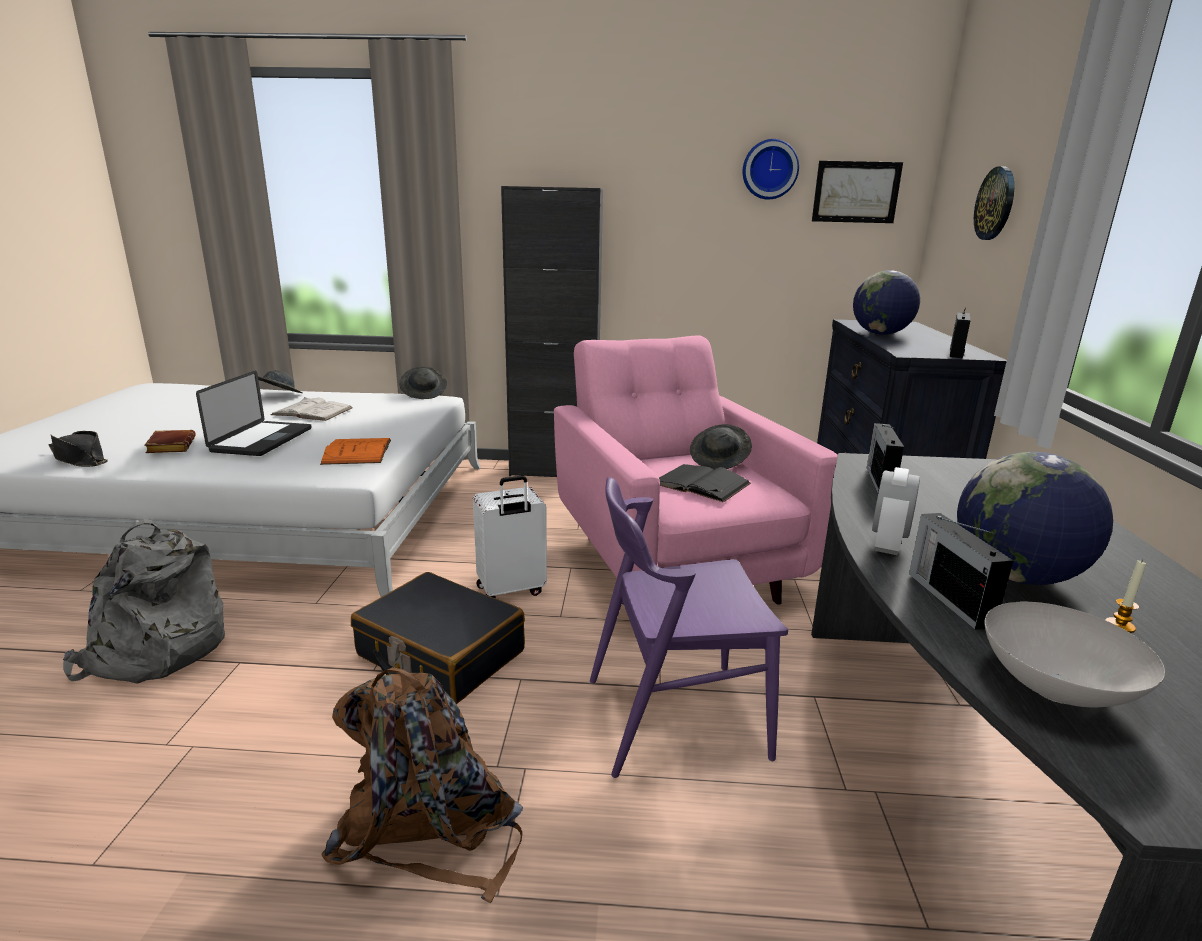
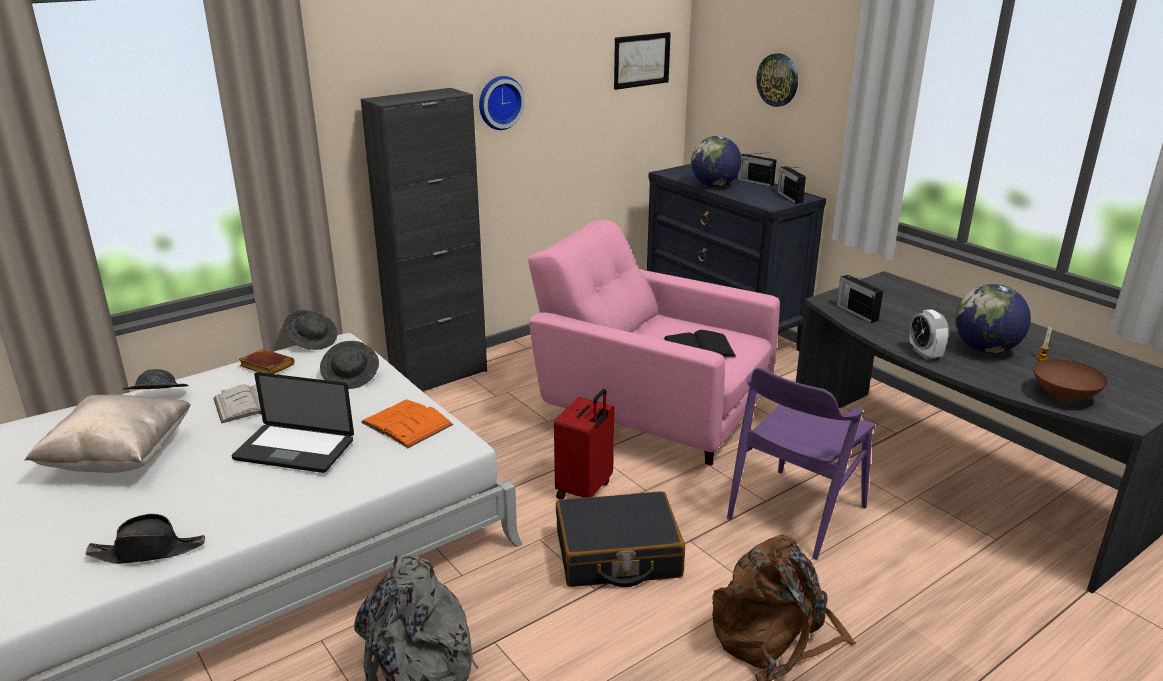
camera: 40 degrees left, 5 degrees up
(170, 446) = (217, 496): brown book -> brown book (265, 367)
(190, 413) = (120, 458): none -> beige pillow
(262, 440) = (294, 450): laptop -> laptop turned 135 degrees clockwise
(511, 591) = (585, 490): white suitcase -> red suitcase
(720, 461) = (675, 324): grey hat -> grey hat (351, 377)
(769, 169) = (580, 49): wall clock -> wall clock (499, 102)
(948, 598) = (984, 372): radio -> radio (754, 182)
(1052, 689) = (1063, 396): white bowl -> brown bowl

